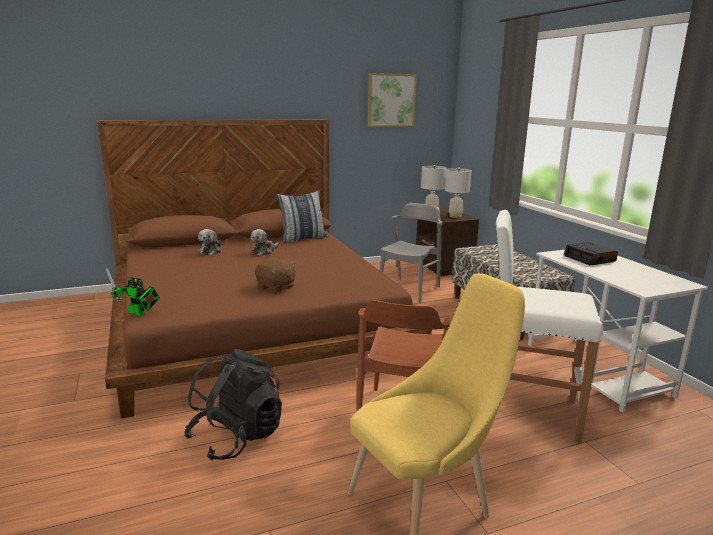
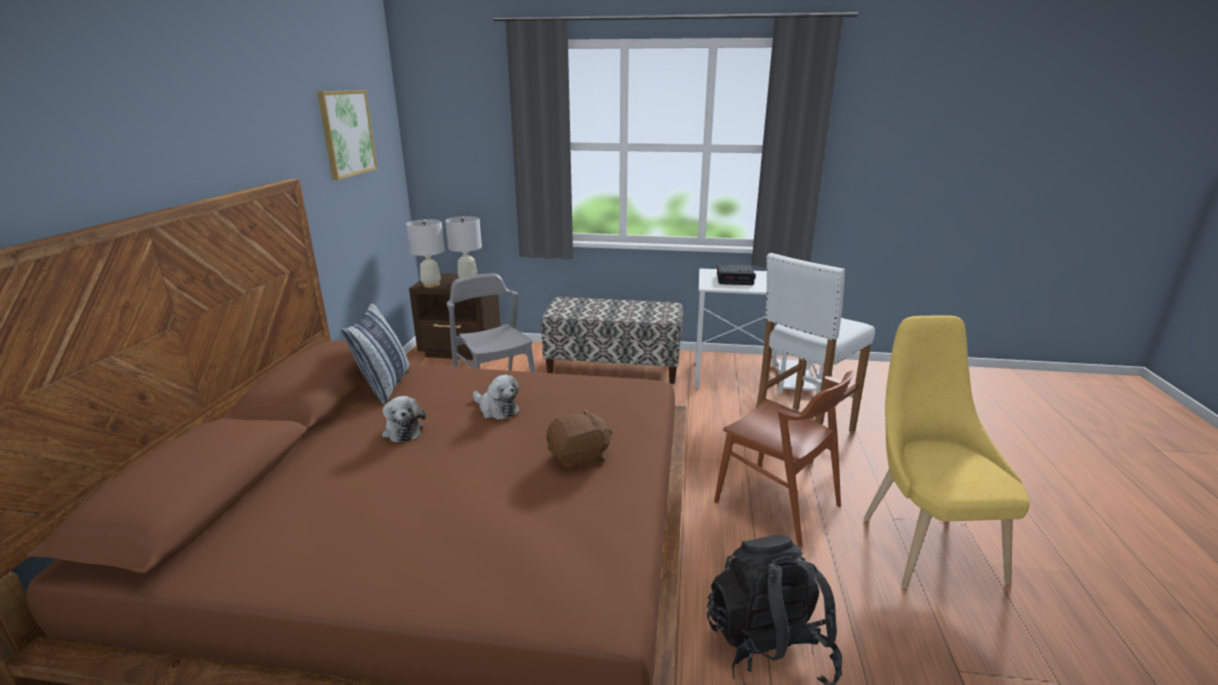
camera: 60 degrees left, 5 degrees up
(139, 313) = (583, 622): toy robot -> none
(211, 251) = (323, 479): plush toy -> plush toy (496, 409)

